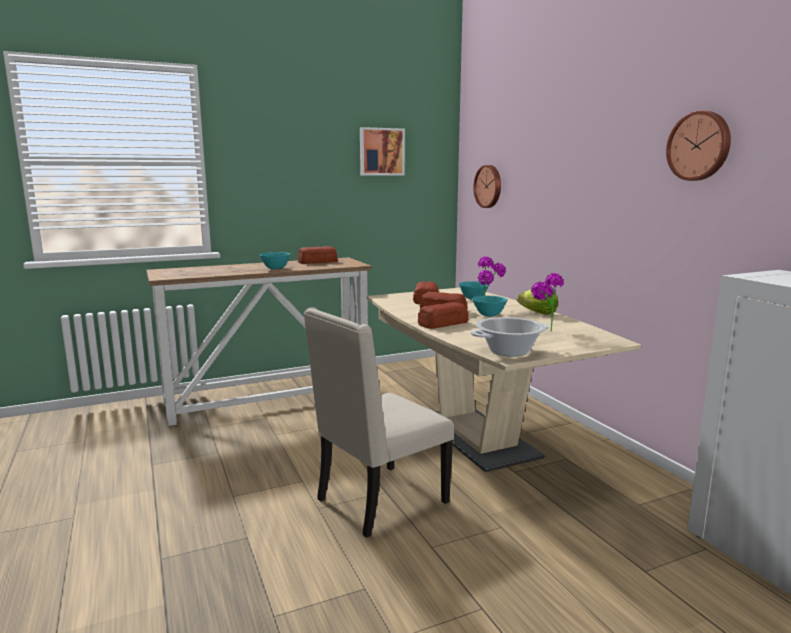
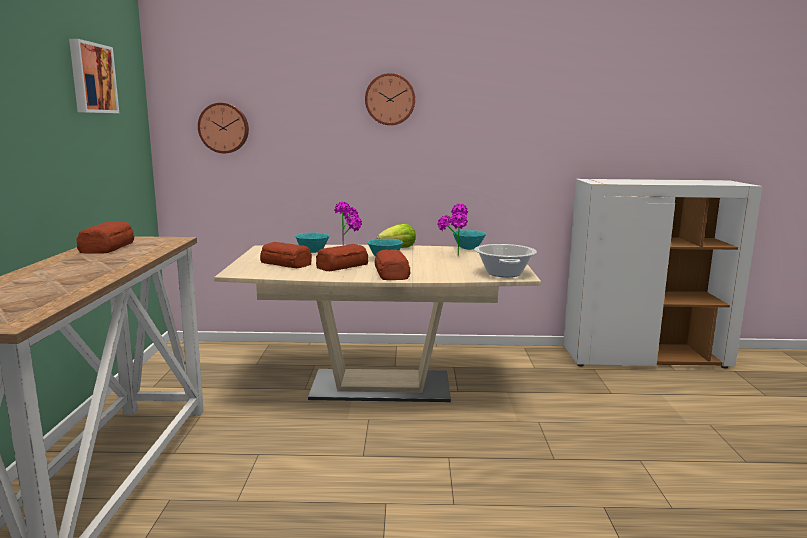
camera: 65 degrees left, 0 degrees up
(275, 269) = (113, 266): turquoise bowl -> turquoise bowl (469, 249)
(379, 501) = (464, 465): beige chair -> none
(699, 146) = (504, 95): wall clock -> wall clock (390, 99)

